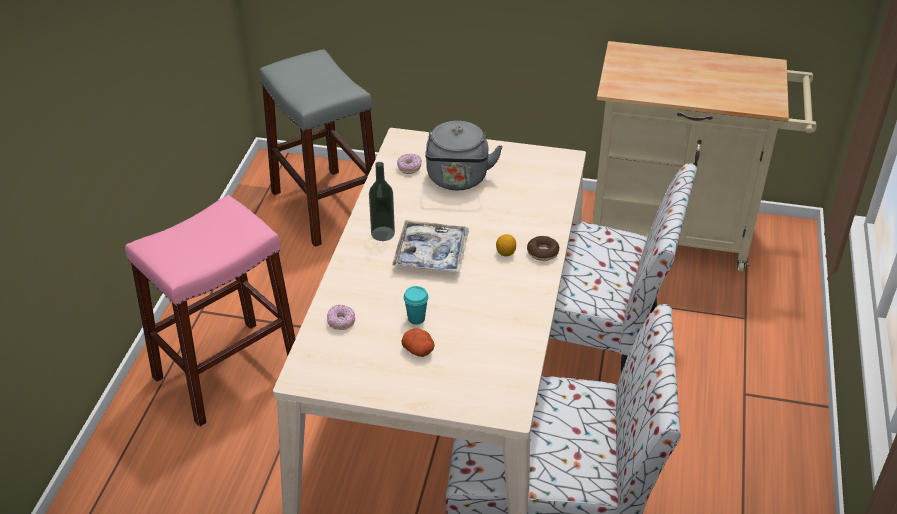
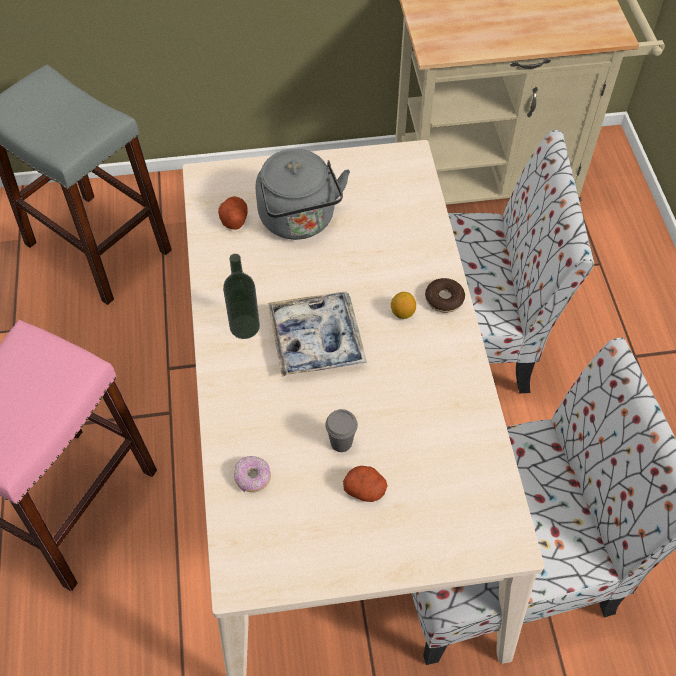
camera: 20 degrees left, 15 degrees up
(409, 168) = (233, 219): donut -> potato
(416, 318) = (341, 442): turquoise cup -> grey cup

